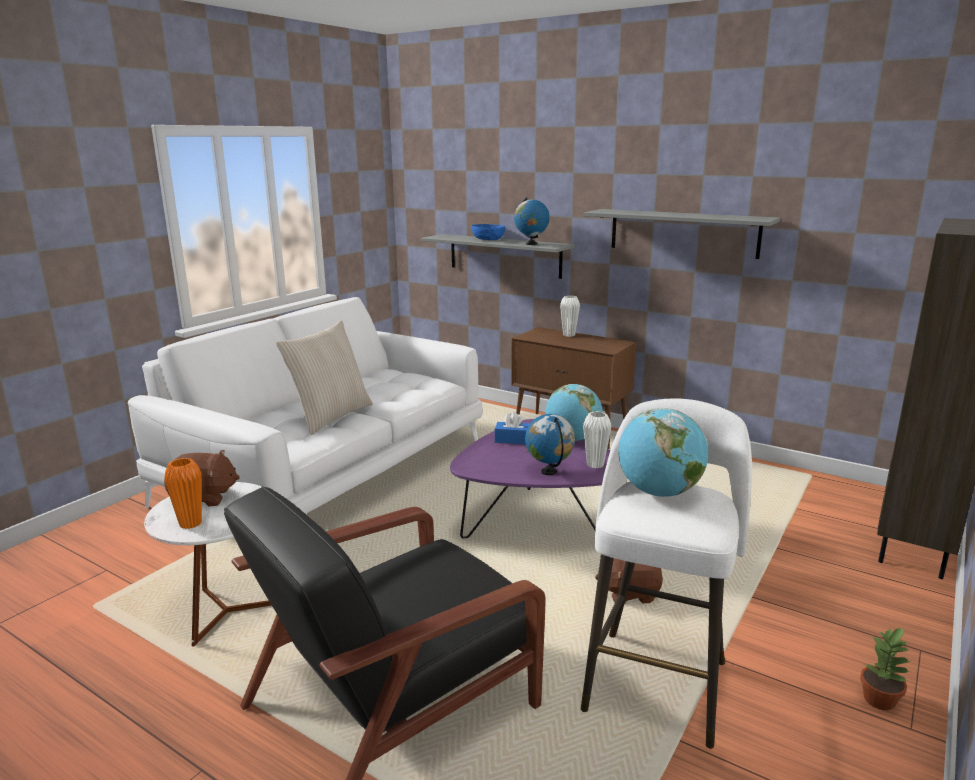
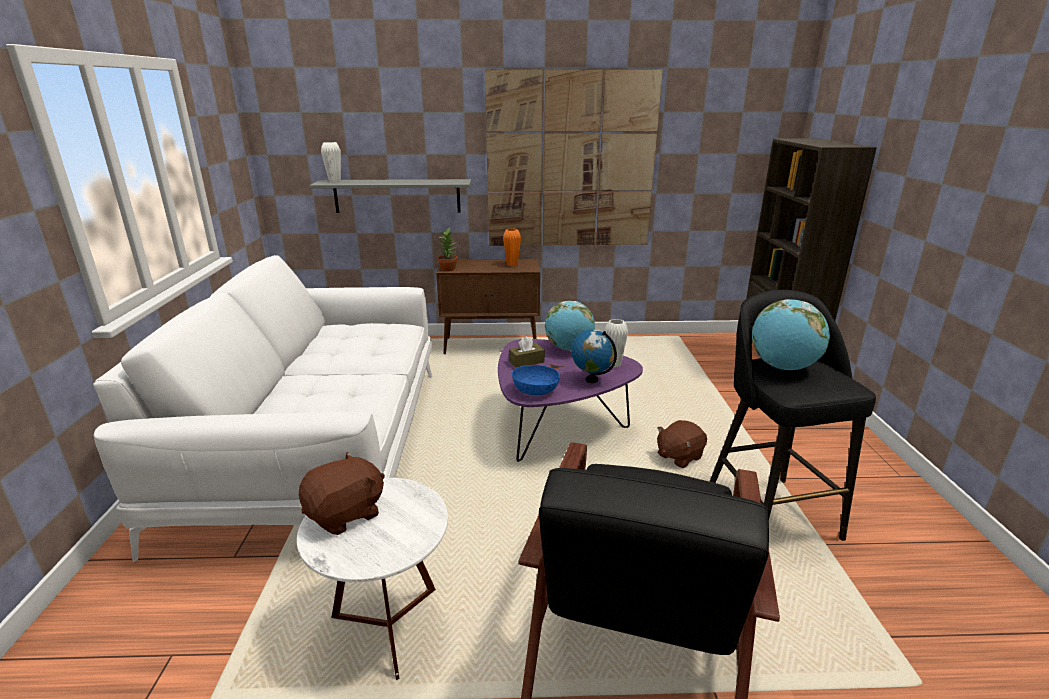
camera: 35 degrees left, 5 degrees up
(190, 523) = (377, 547): orange vase -> orange vase (512, 264)
(330, 416) = (345, 385): beige pillow -> none
(488, 239) = (384, 181): blue bowl -> blue bowl (535, 390)
(513, 440) = (526, 362): blue tissue box -> brown tissue box
(531, 244) = (435, 182): globe -> none
(569, 335) = (479, 262): white vase -> white vase (334, 181)
(657, 682) = (768, 512): white stool -> black stool
(683, 233) = (570, 162): grey shelf -> picture
(880, 700) = (871, 466): potted plant -> potted plant (448, 269)

